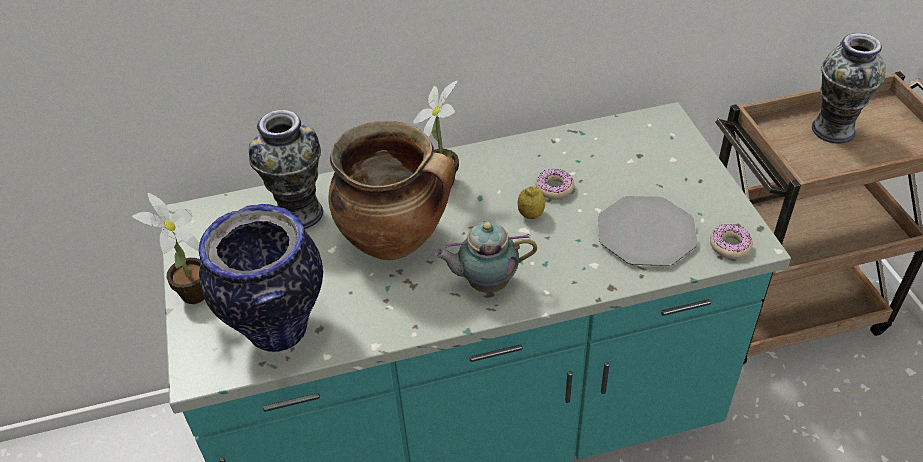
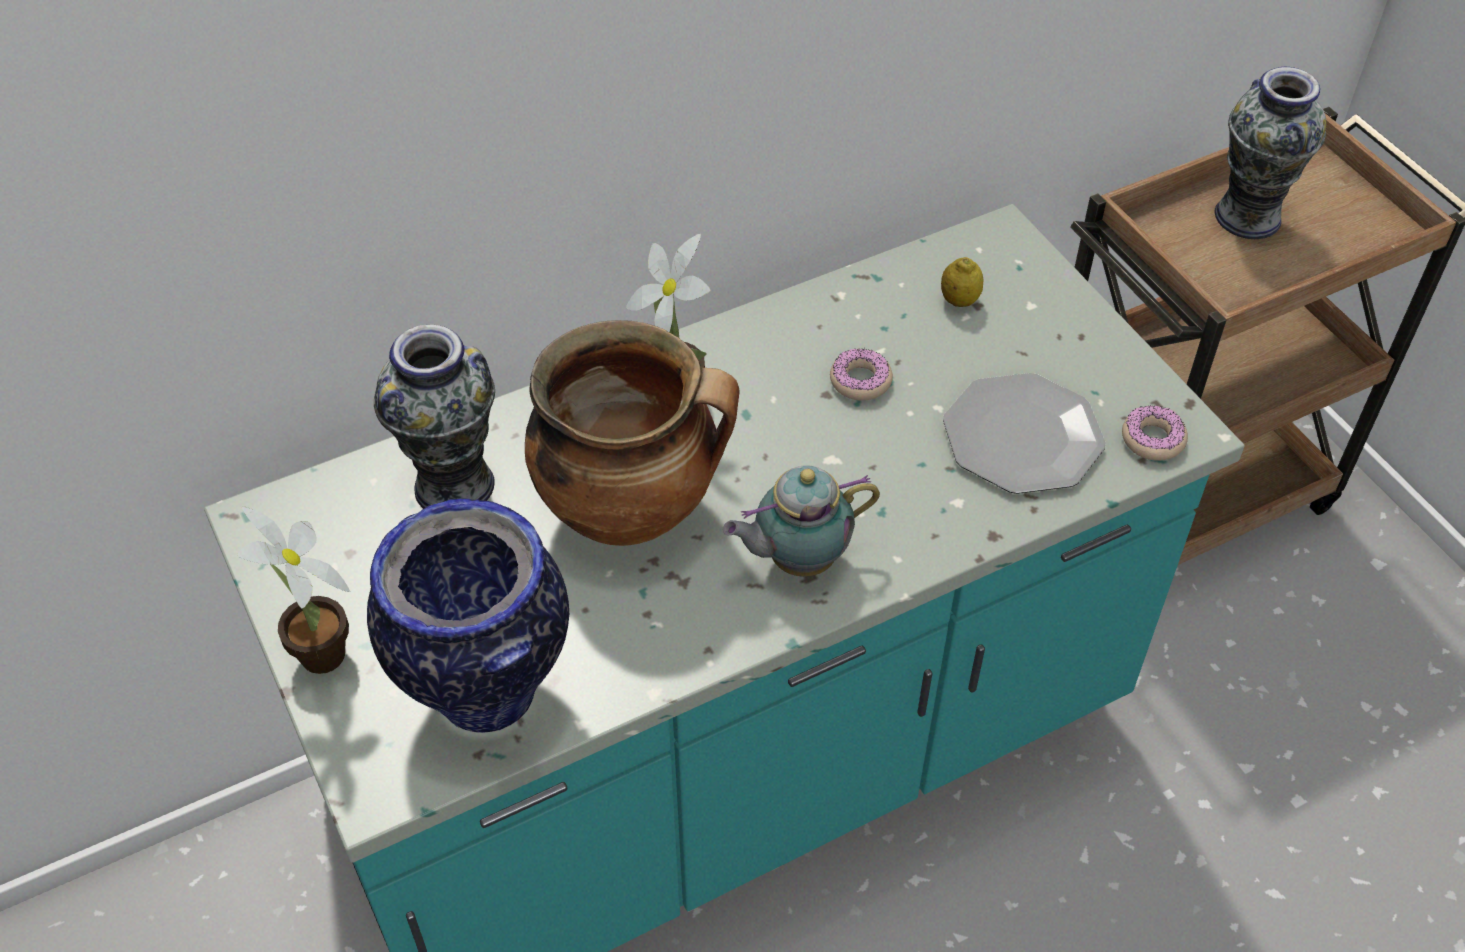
camera: 15 degrees left, 5 degrees up
(531, 214) = (836, 431): lemon -> lemon (959, 300)

